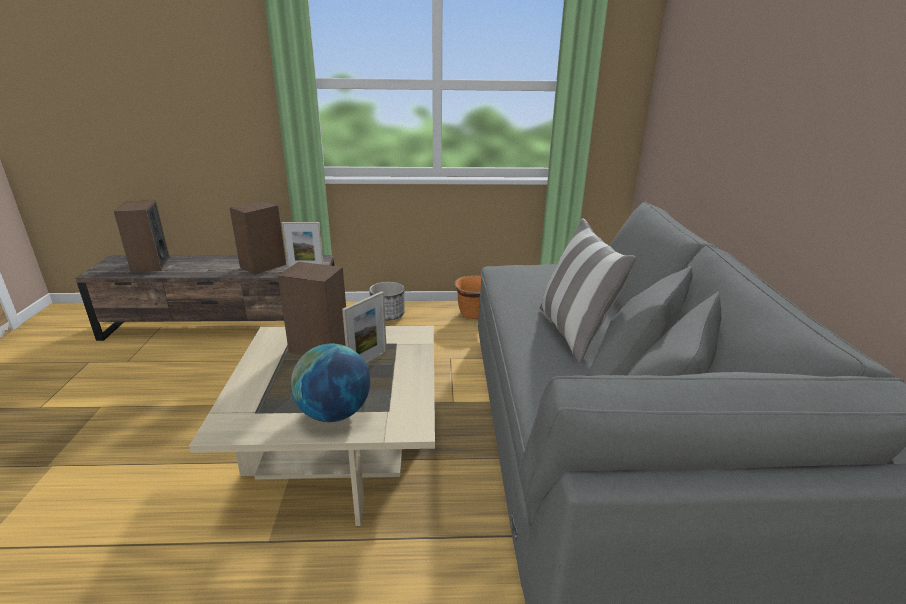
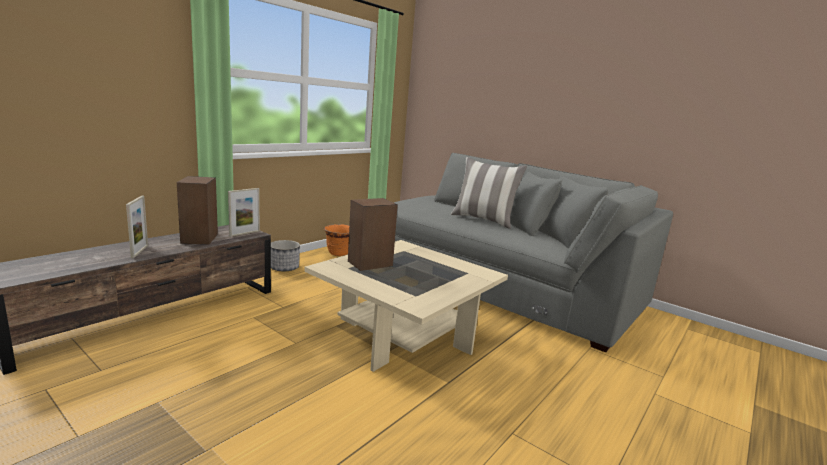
camera: 50 degrees left, 10 degrees down
(150, 265) = (67, 261): speaker -> none
(334, 413) = (450, 282): globe -> none
(368, 362) = (411, 261): picture frame -> picture frame (139, 251)

